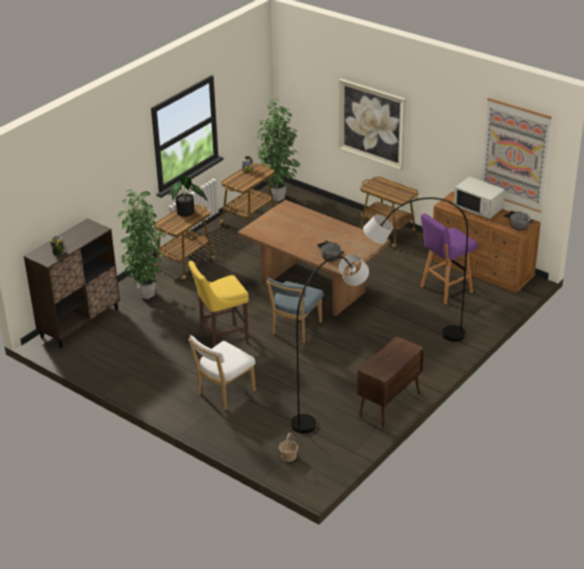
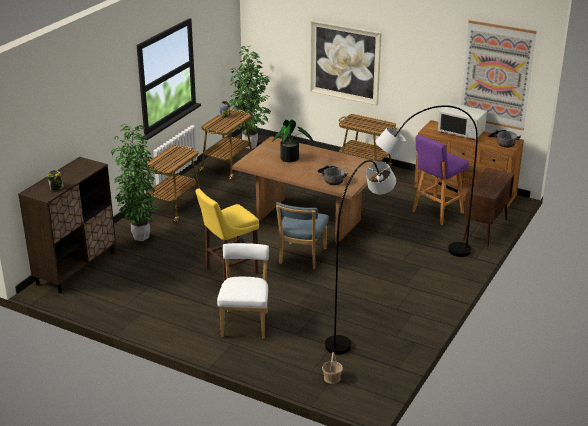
camera: 10 degrees left, 5 degrees down
(187, 213) = (174, 154): potted plant -> potted plant (291, 159)
(224, 393) = (245, 322): white chair -> white chair turned 150 degrees clockwise
(389, 405) = (419, 320): brown cabinet -> brown cabinet (485, 230)

